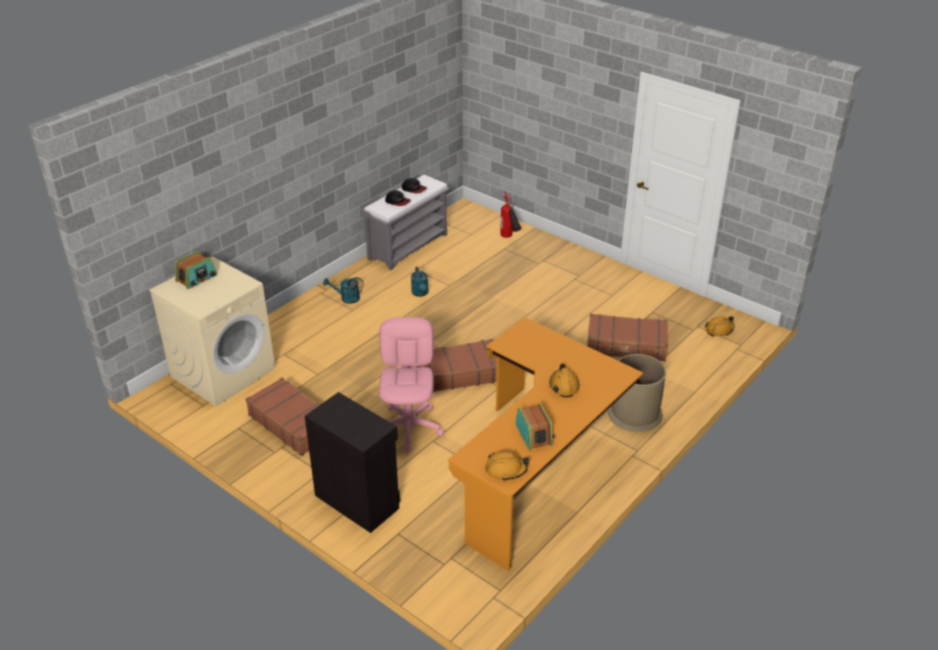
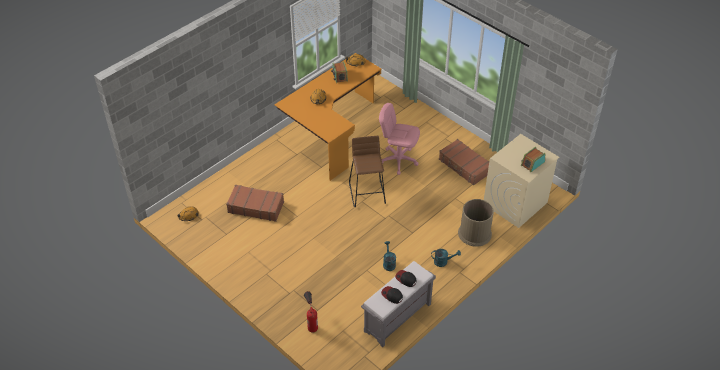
camera: 175 degrees left, 10 degrees up
(357, 500) = (424, 123): black cabinet -> none
(409, 427) = (398, 160): pink office chair -> pink office chair turned 105 degrees clockwise
(458, 373) = (367, 193): brown suitcase -> brown stool
(634, 413) = (269, 160): brown trash can -> brown trash can (474, 233)

